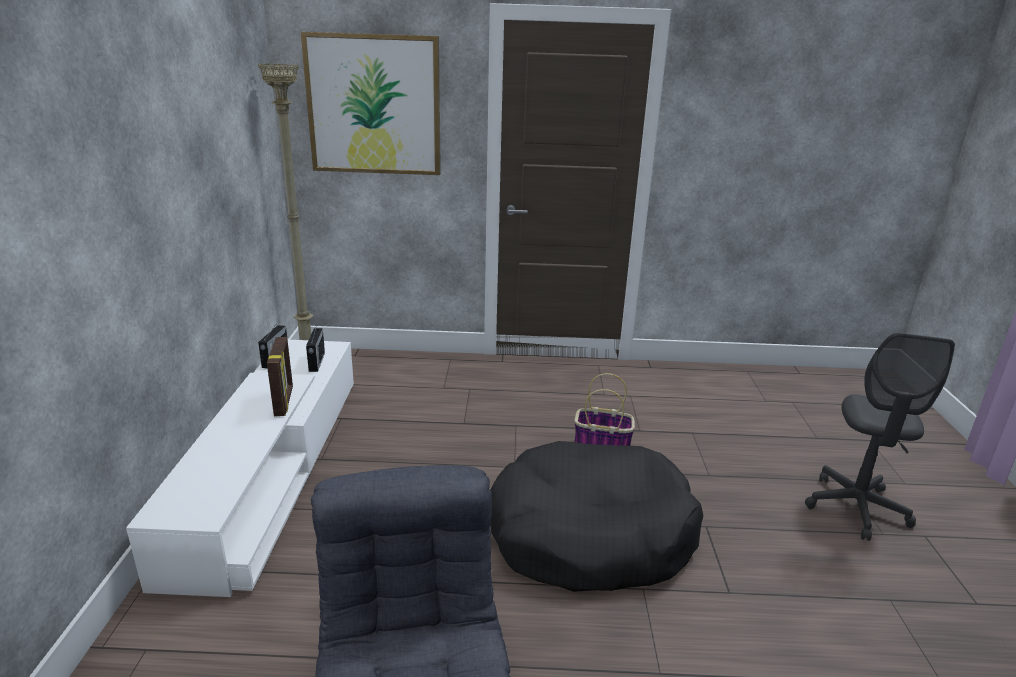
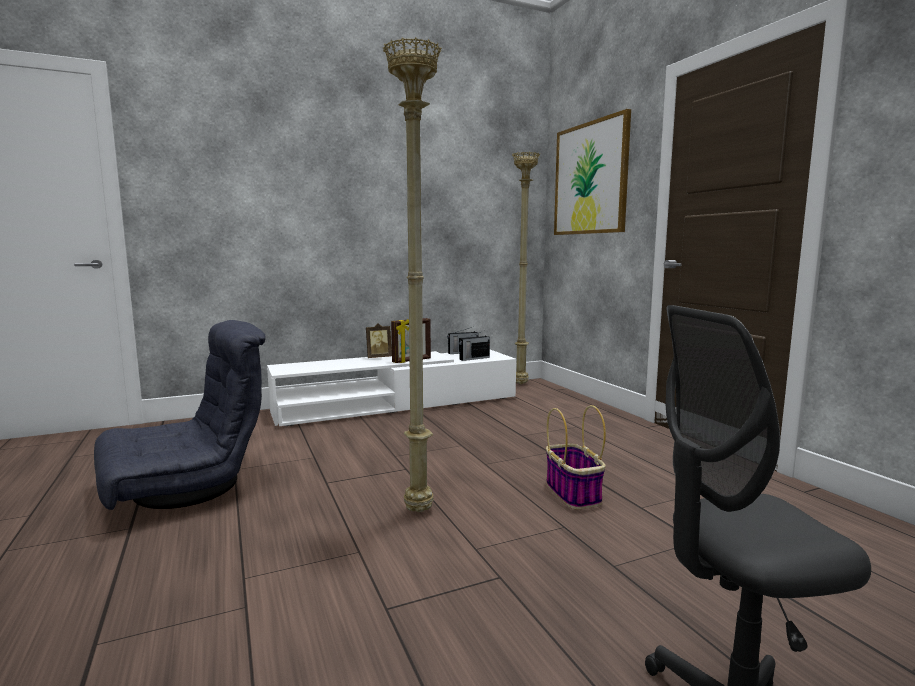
camera: 65 degrees right, 15 degrees down
(228, 419) = (378, 357): none -> picture frame
(589, 535) = (419, 512): black dog bed -> beige floor lamp

